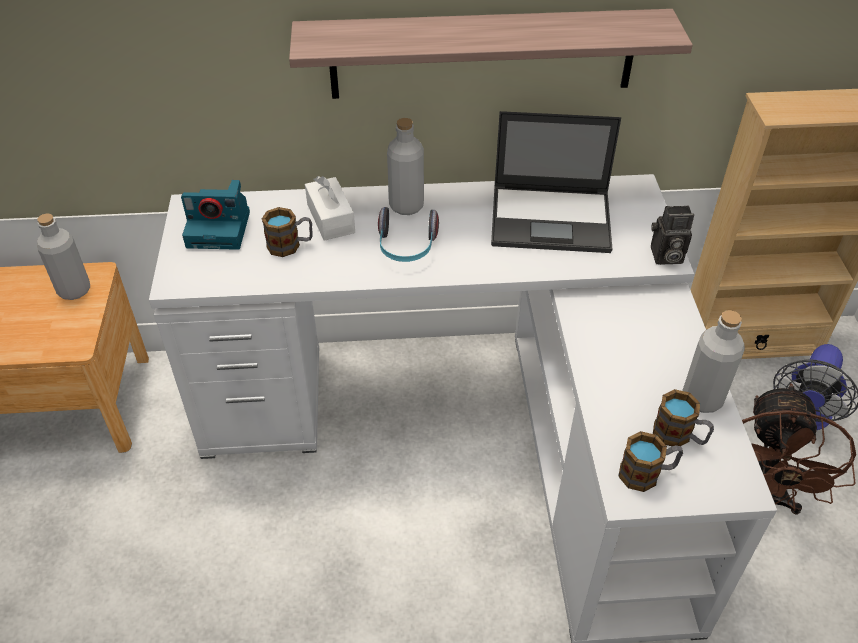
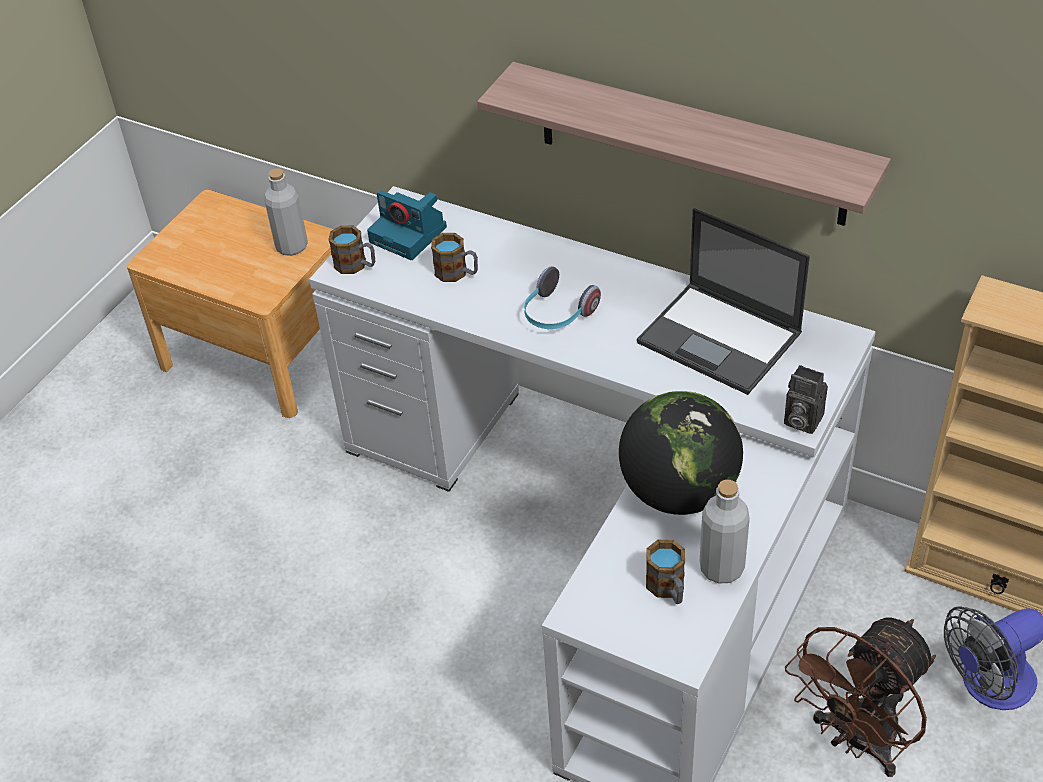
camera: 35 degrees right, 0 degrees up
(330, 218) = (512, 260): white tissue box -> none
(406, 206) = (591, 273): grey bottle -> none
(615, 352) = (679, 492): none -> globe
(647, 473) = (609, 605): mug -> mug (356, 265)

